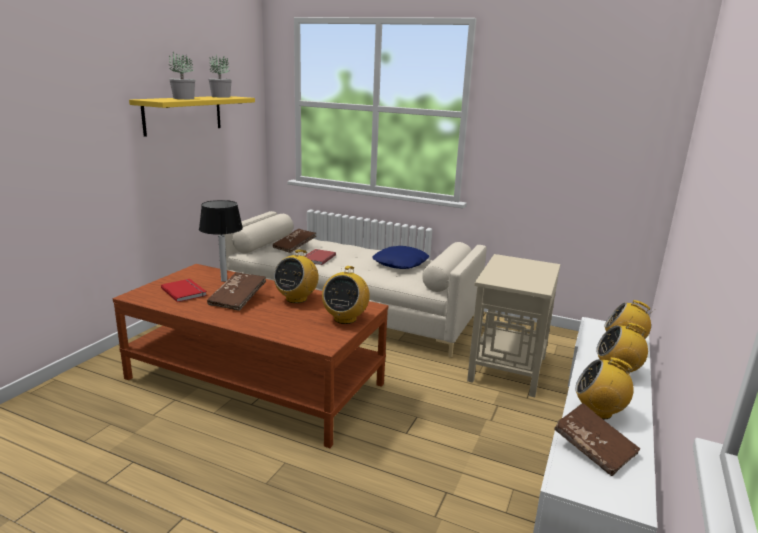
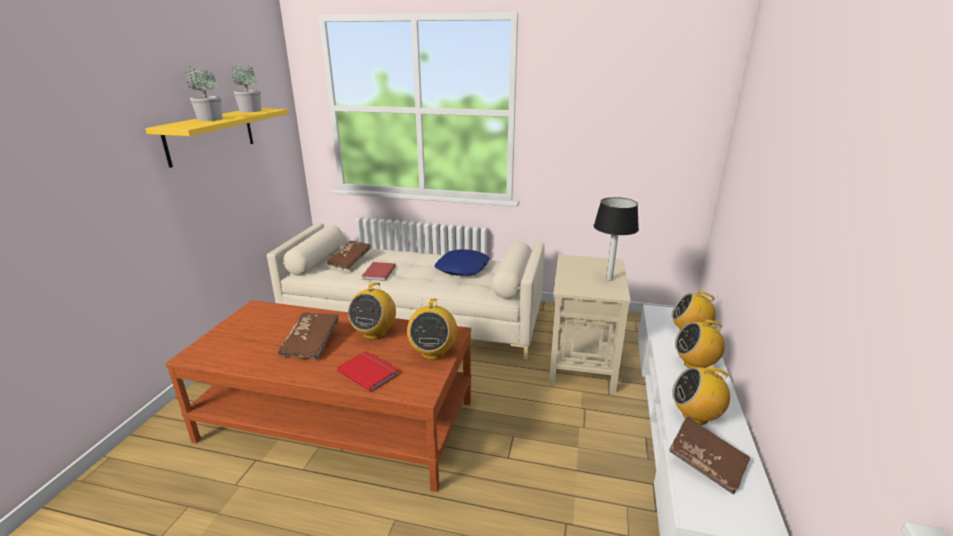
camera: 10 degrees left, 5 degrees up
(185, 291) = (249, 341): red book -> red book (369, 372)
(223, 280) = (288, 319): table lamp -> table lamp (609, 279)

